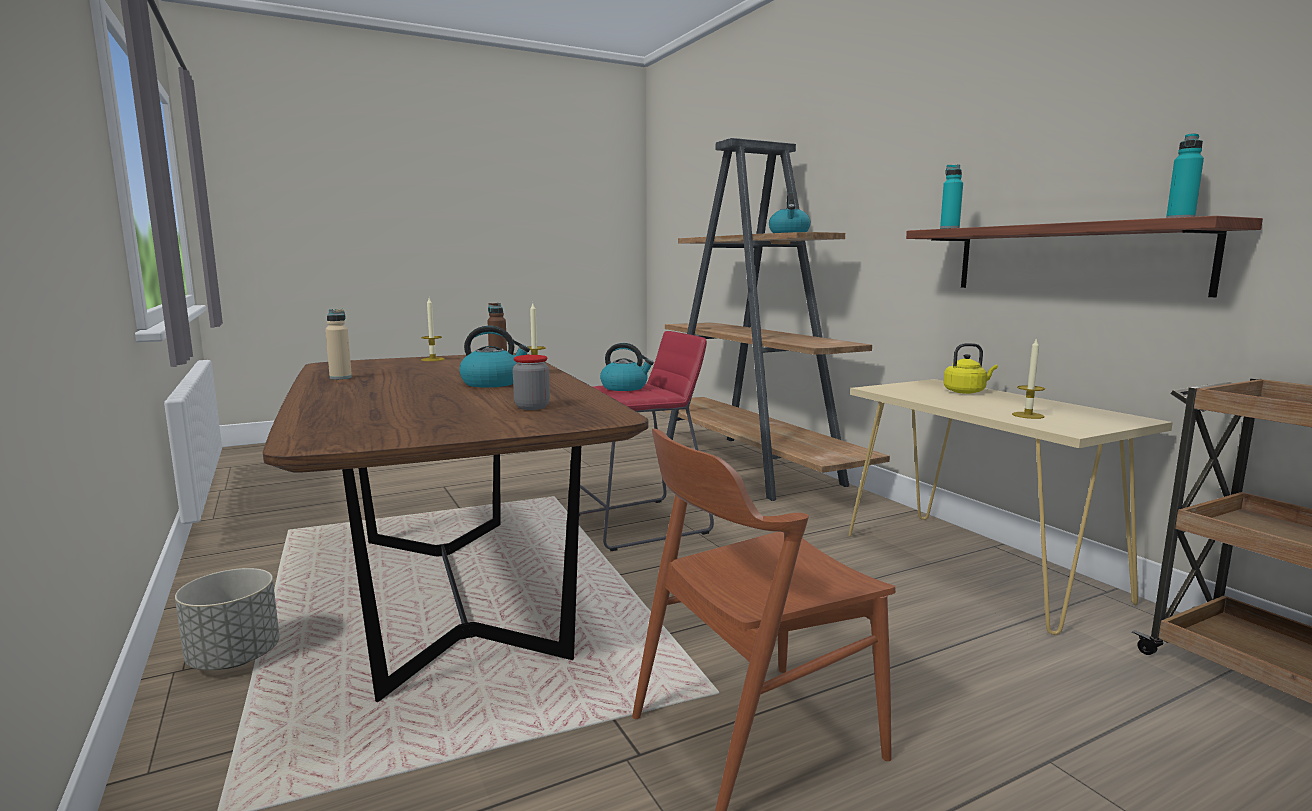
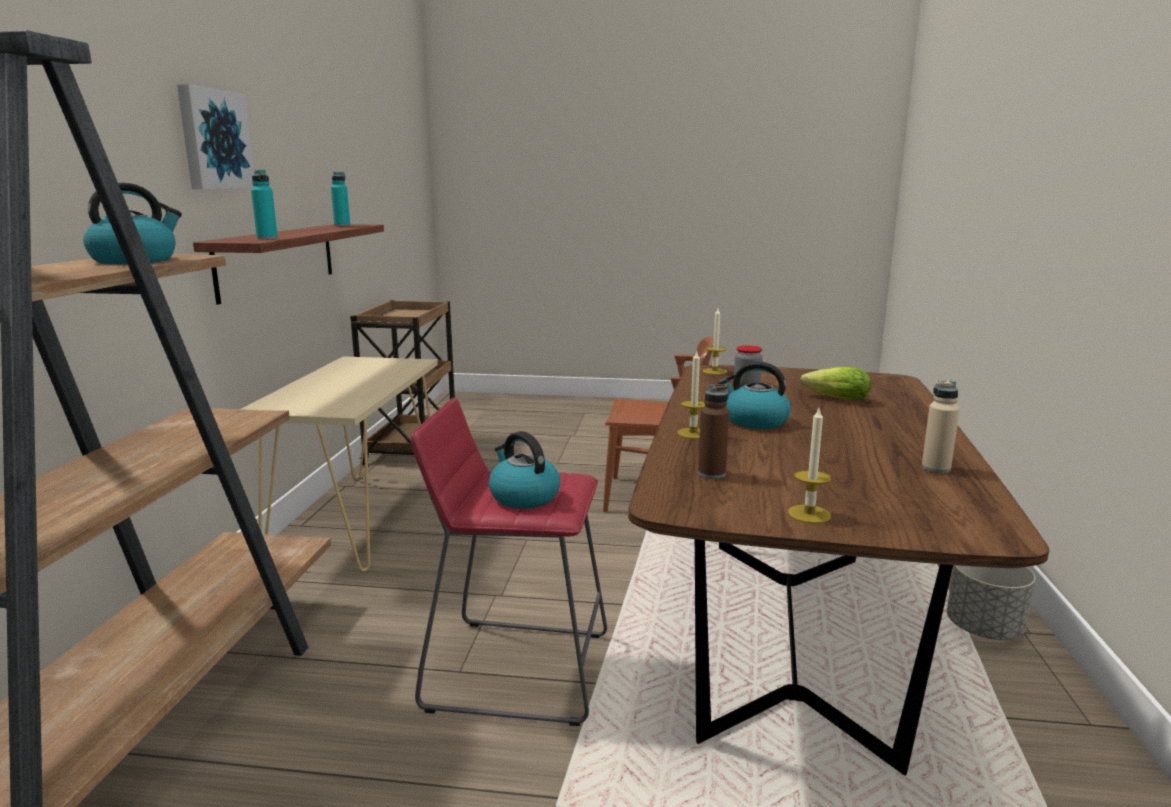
camera: 145 degrees left, 5 degrees up
(417, 407) = (833, 398): none -> lettuce
(966, 391) = (306, 393): yellow kettle -> none
(1000, 138) = (213, 140): none -> picture
(1028, 415) = (386, 371): candle -> candle (714, 371)

